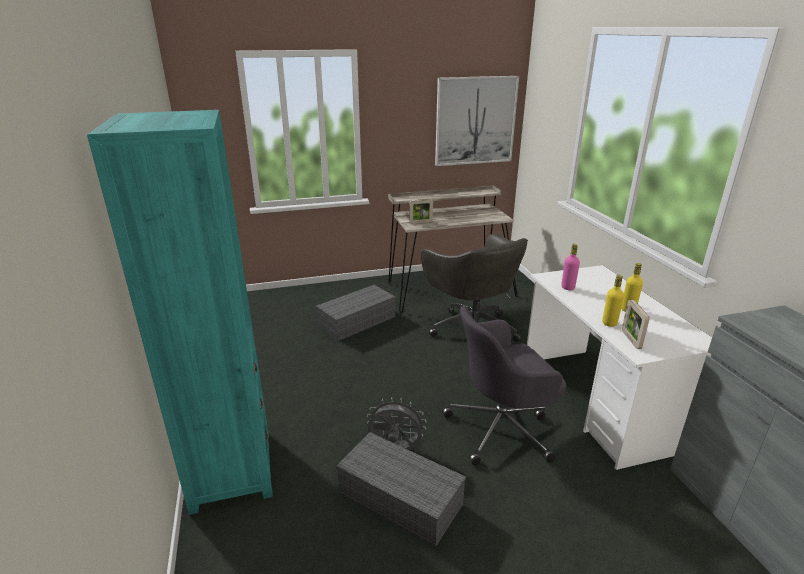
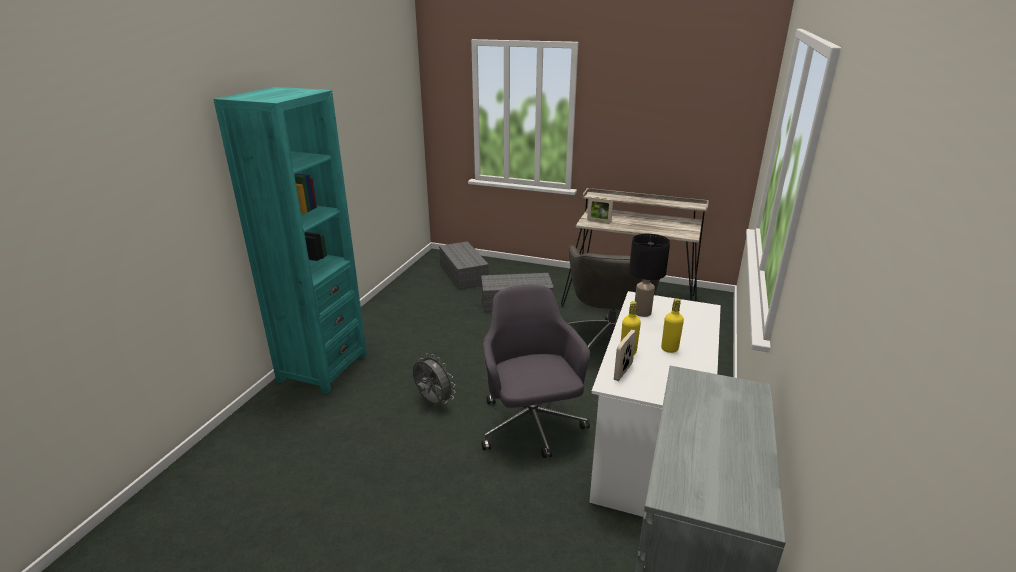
camera: 35 degrees right, 0 degrees up
(402, 498) = (399, 435): grey storage box -> grey storage box (464, 273)
(475, 121) = (703, 125): picture -> none
(501, 428) = (531, 426): grey office chair -> grey office chair turned 60 degrees clockwise
(567, 287) = (642, 312): pink bottle -> black table lamp

